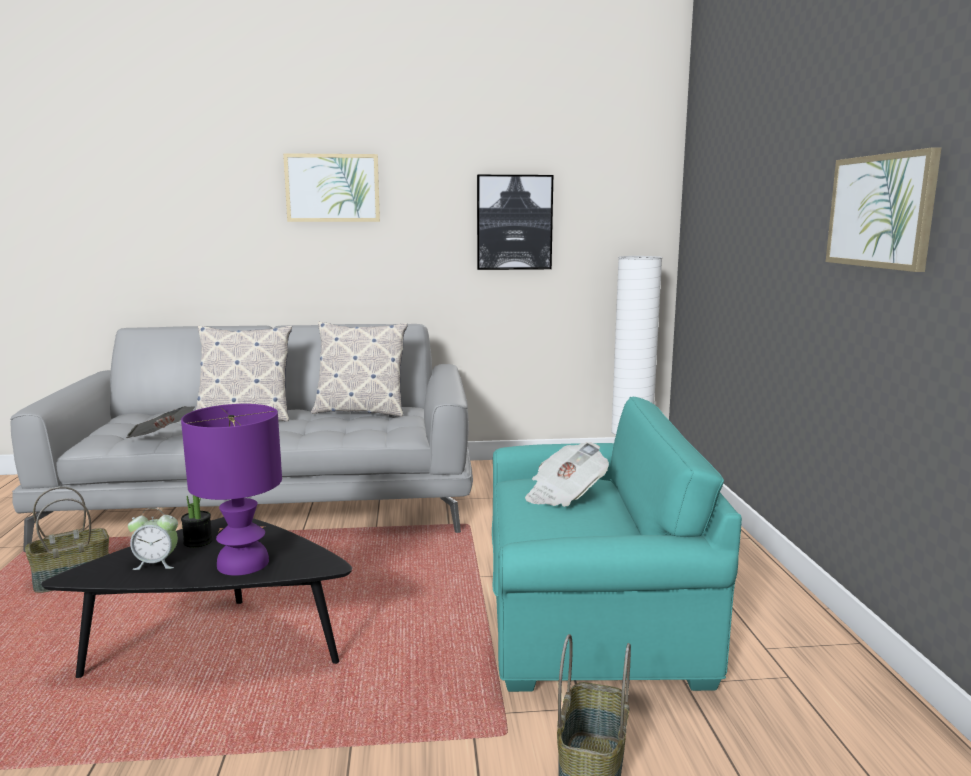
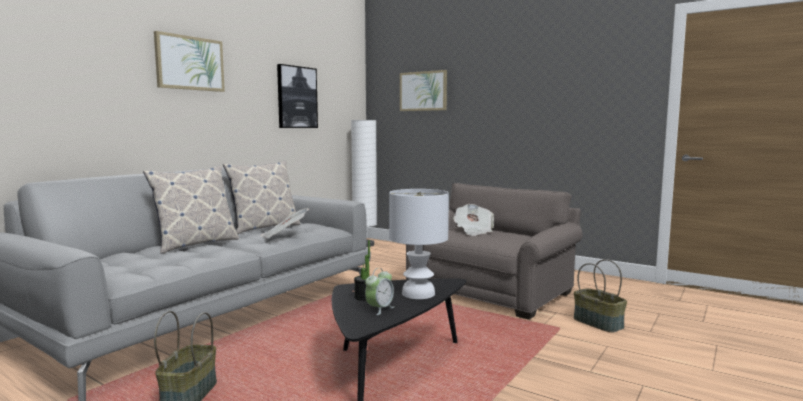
camera: 50 degrees left, 5 degrees down
(162, 439) = (187, 263): newspaper -> newspaper (284, 236)
(242, 564) = (418, 294): purple table lamp -> white table lamp
(589, 613) = (488, 291): turquoise armchair -> grey armchair
(881, 211) = (550, 88): picture -> picture (423, 91)

